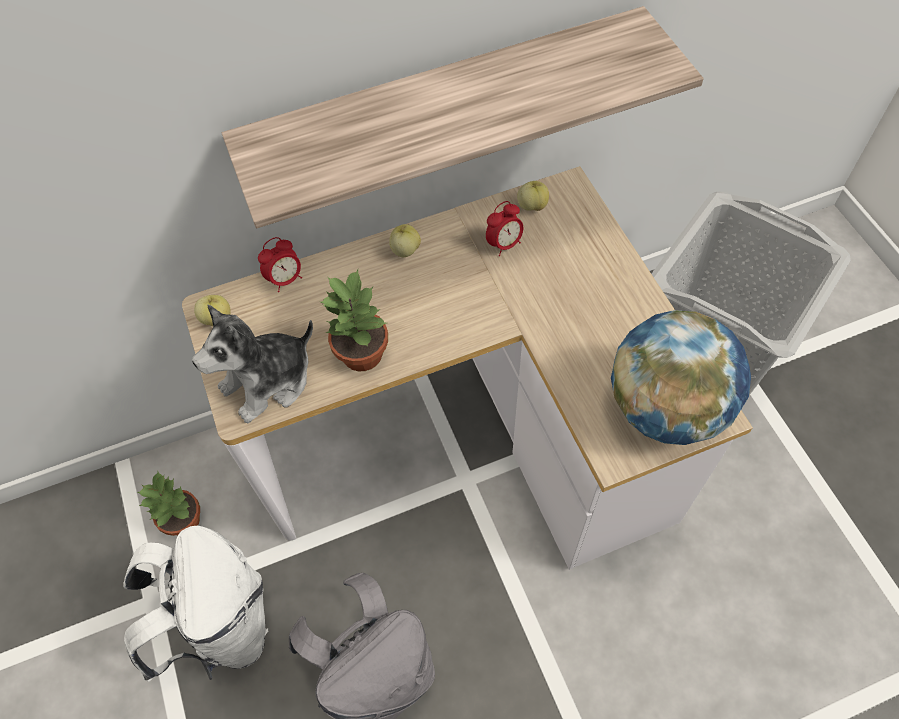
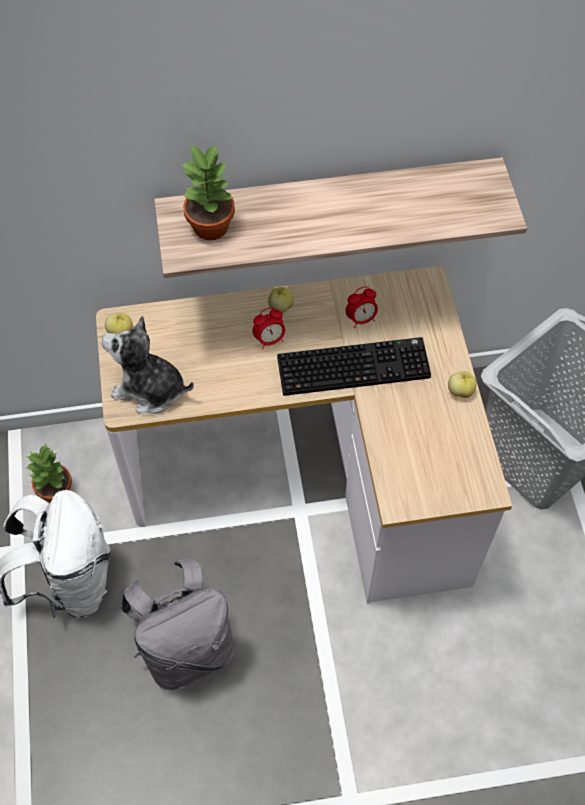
camera: 10 degrees right, 0 degrees up
(268, 381) = (149, 389): plush toy -> plush toy turned 45 degrees clockwise
(285, 279) = (180, 311): alarm clock -> alarm clock (269, 340)
(362, 352) = (226, 382): potted plant -> potted plant (211, 225)
(512, 299) = (354, 365): none -> keyboard
(532, 206) = (393, 291): apple -> apple (460, 391)
(666, 407) = (450, 476): globe -> none

